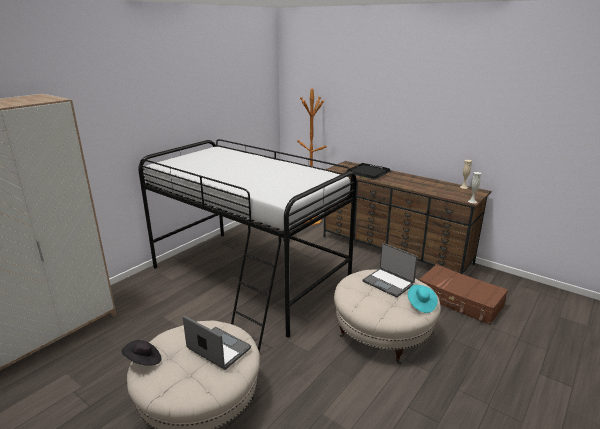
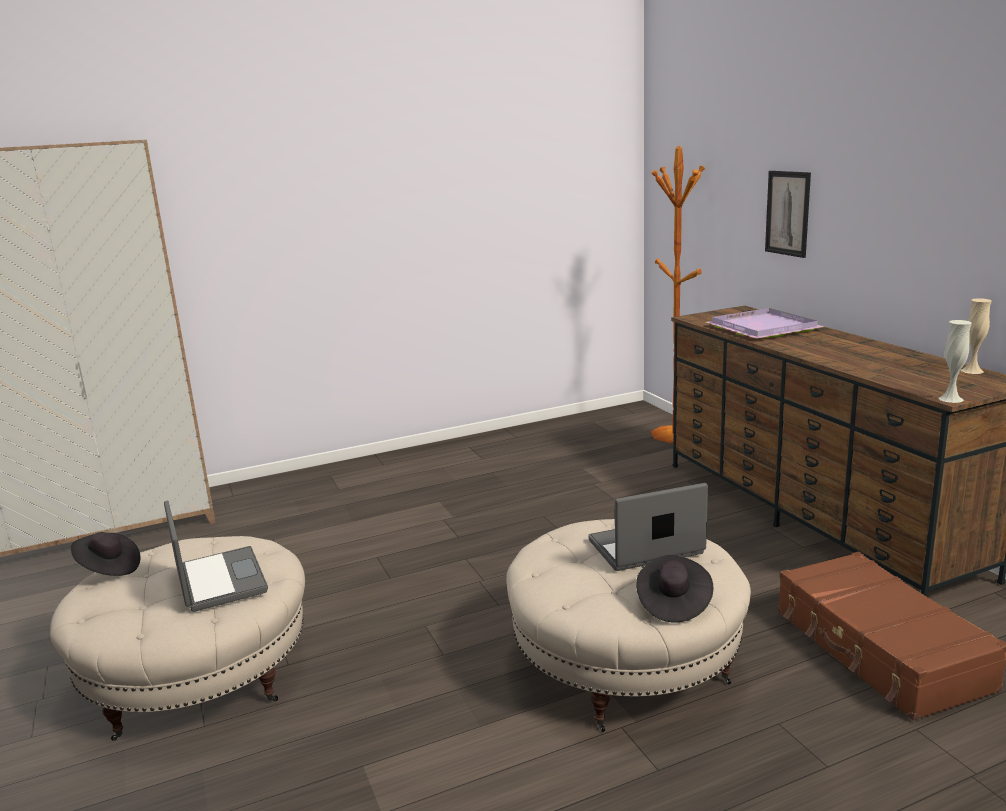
camera: 30 degrees right, 5 degrees down
(249, 278) = (463, 510): black bed -> none
(367, 173) = (760, 328): black tray -> purple tray
(369, 121) = (787, 213): none -> picture
(388, 283) = (646, 548): laptop -> laptop turned 90 degrees clockwise
(421, 304) = (673, 603): turquoise hat -> black hat

